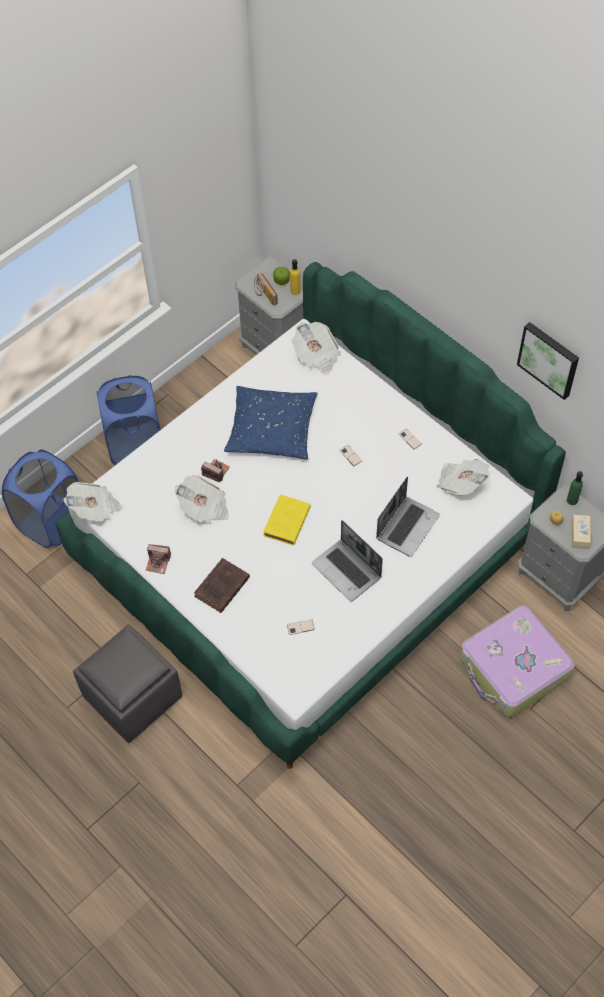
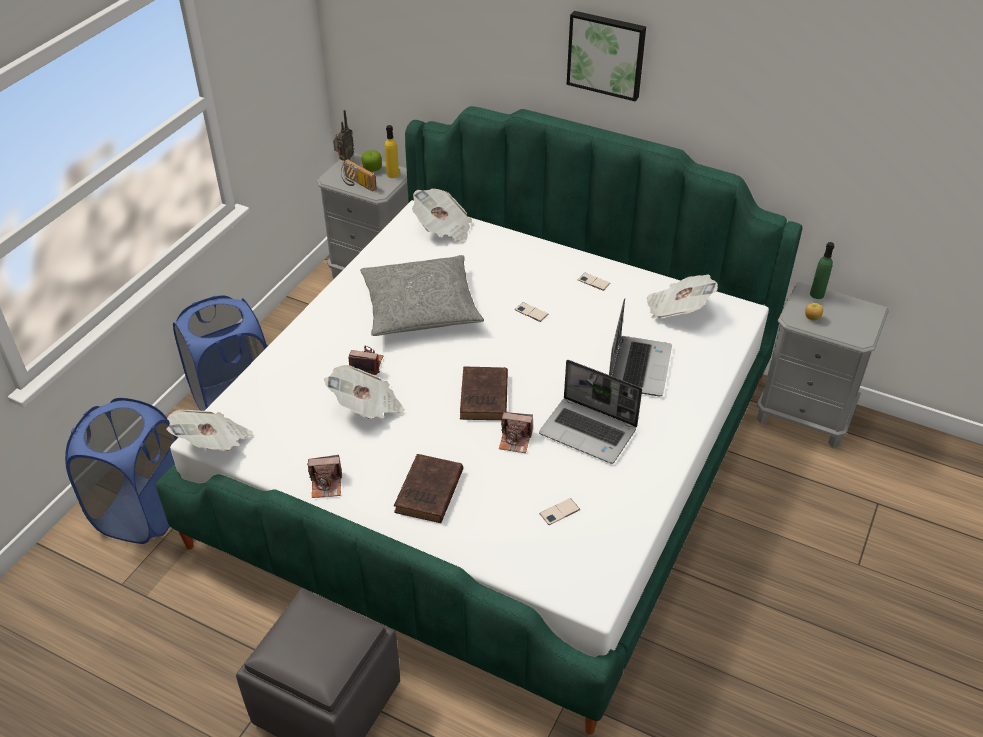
camera: 20 degrees left, 15 degrees down
(263, 264) = (344, 159): none -> radio
(271, 429) = (420, 307): blue pillow -> grey pillow
(286, 523) = (484, 398): yellow book -> brown book
(294, 563) = (515, 440): none -> camera
(513, 668) = (812, 525): suitcase -> none
(549, 359) = (771, 92): picture -> picture (606, 54)
(579, 535) = (848, 325): beige tissue box -> none

